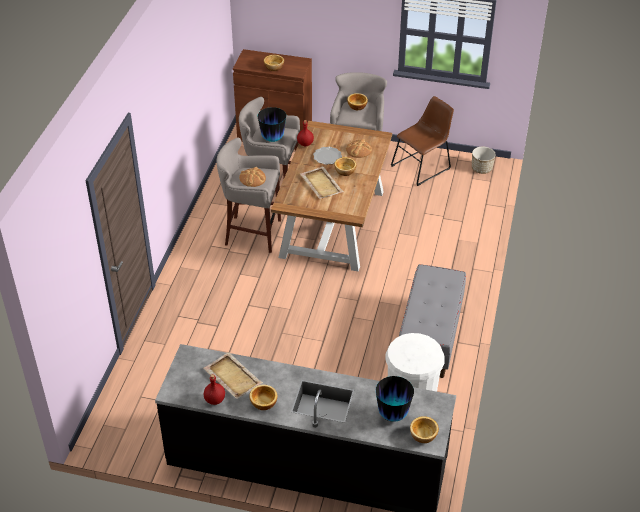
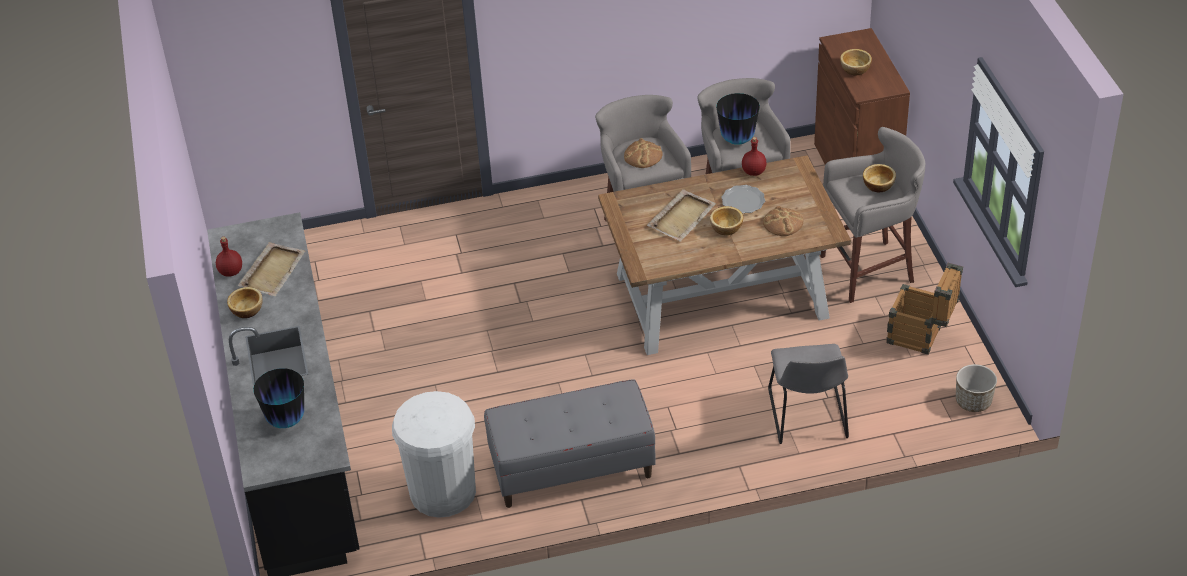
camera: 65 degrees right, 0 degrees up
(422, 166) = (921, 337): brown chair -> crate
(423, 435) = (267, 458): bowl -> none
(453, 229) = (808, 417): none -> grey chair

